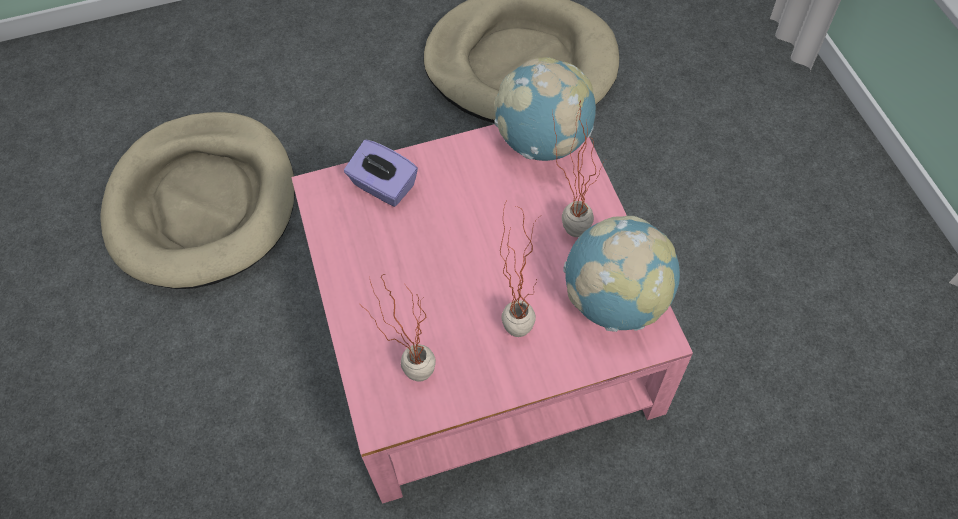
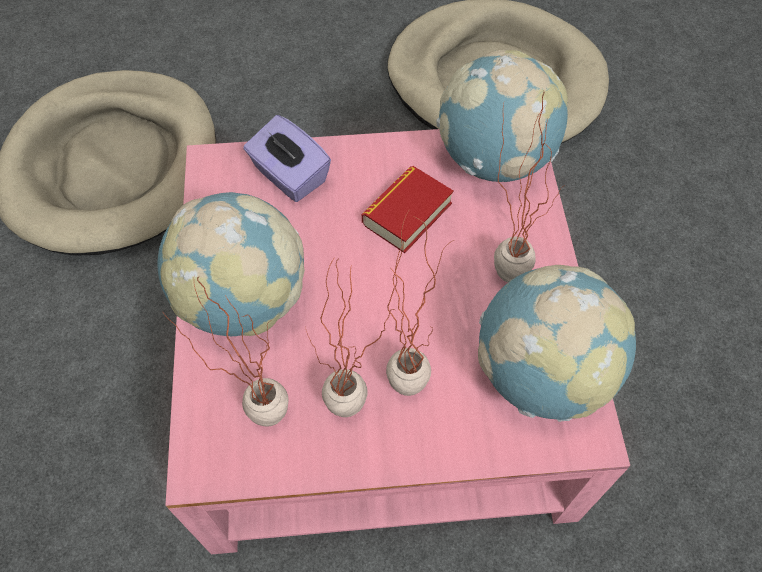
camera: 10 degrees right, 0 degrees up
(374, 292) = (243, 300): none -> globe
(485, 198) = (407, 214): none -> book
(485, 360) = (355, 415): none -> potted plant

